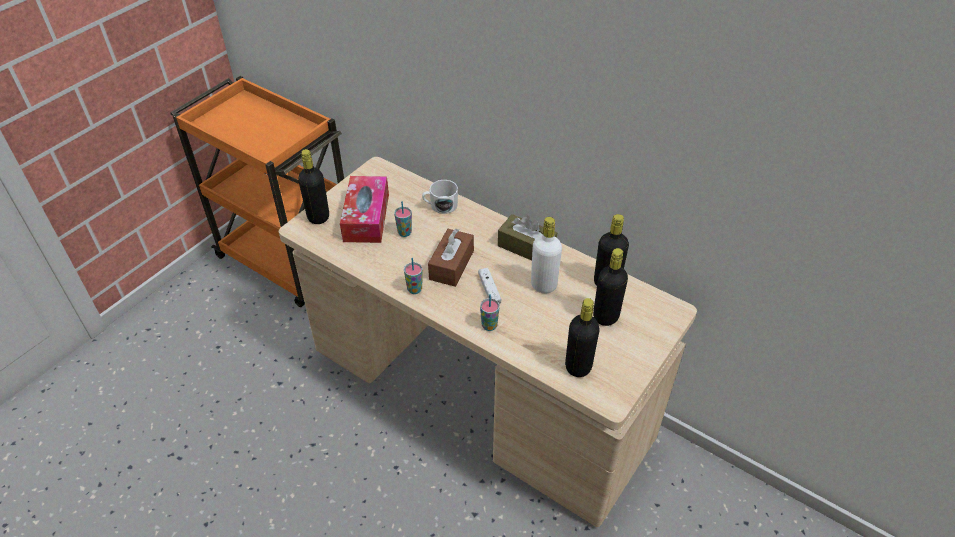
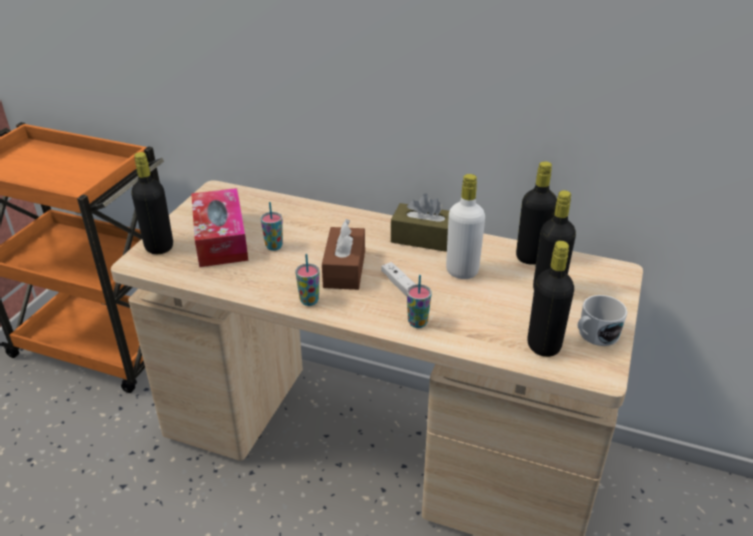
camera: 15 degrees left, 10 degrees down
(440, 206) = (306, 215): white mug -> white mug (594, 335)

